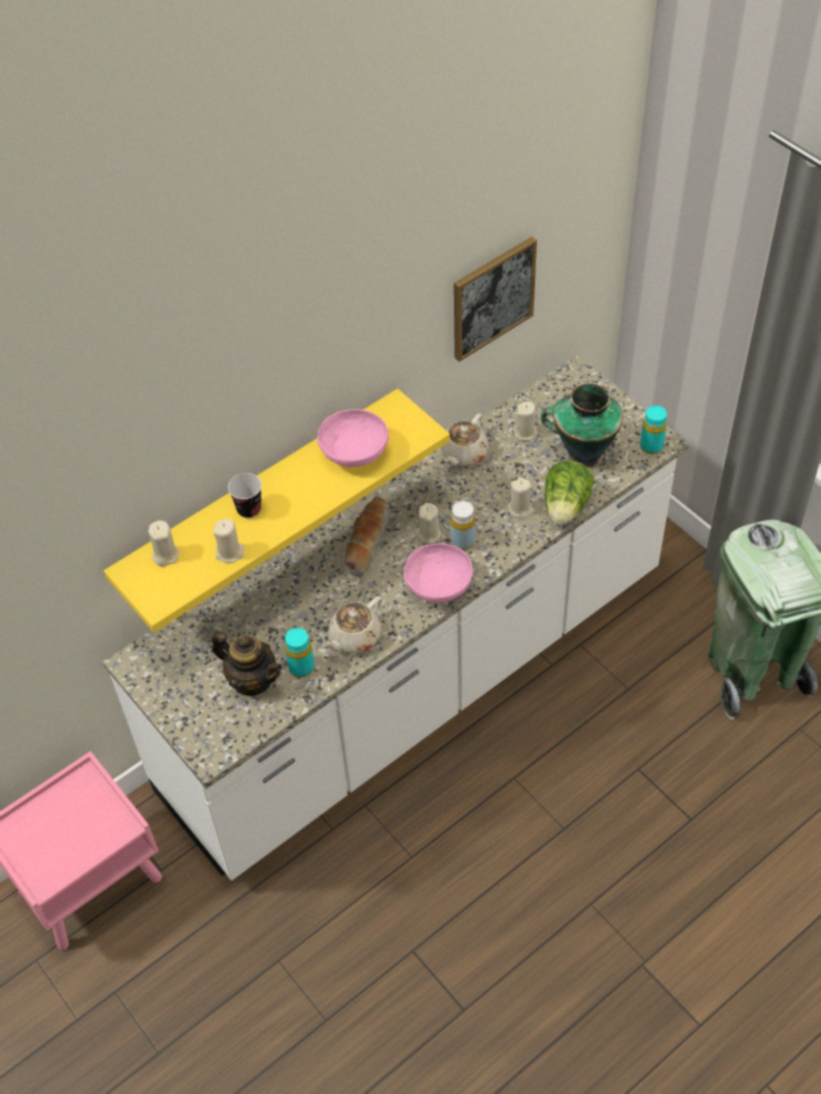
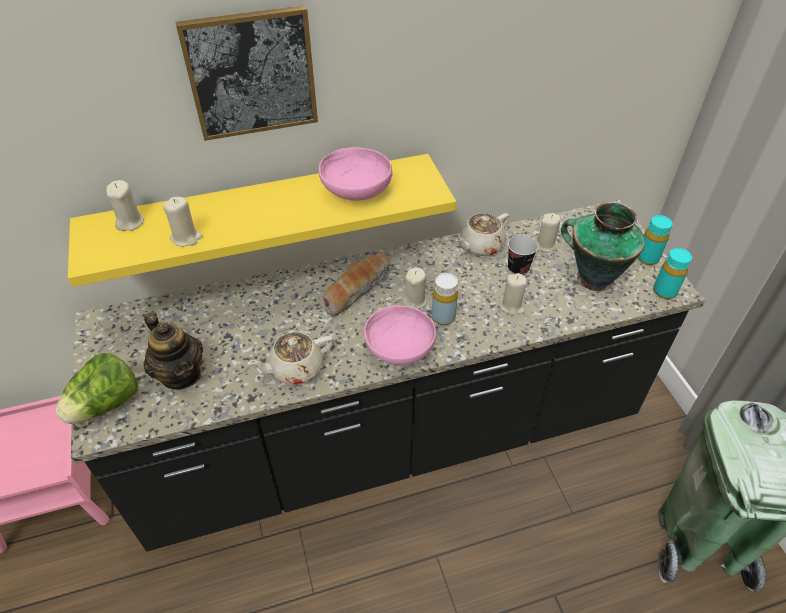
camera: 20 degrees right, 5 degrees down
(249, 509) = (230, 208): cup -> cup (518, 268)
(301, 668) = (231, 379): turquoise bottle -> turquoise bottle (647, 258)
(417, 683) = (393, 439): white counter -> black counter
(492, 298) = (547, 95): picture -> picture (251, 73)
(566, 507) = (557, 319): lettuce -> lettuce (106, 404)

